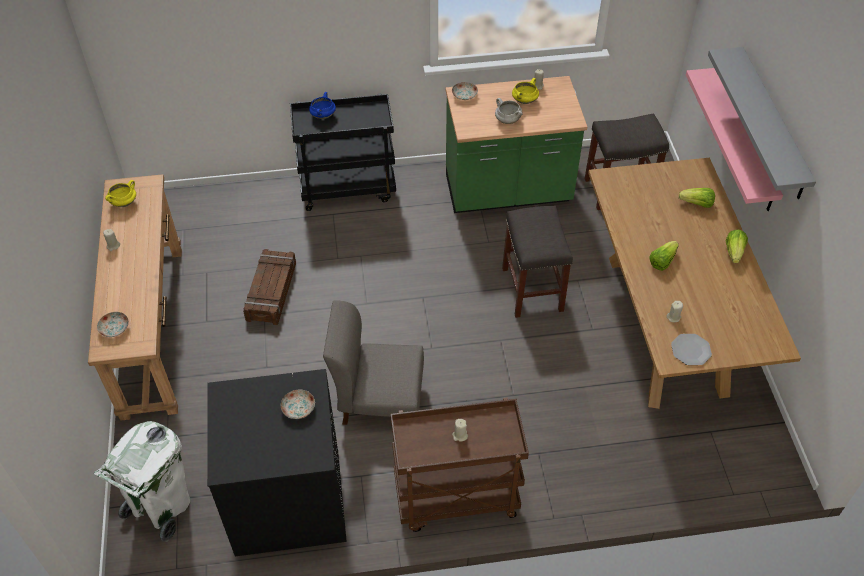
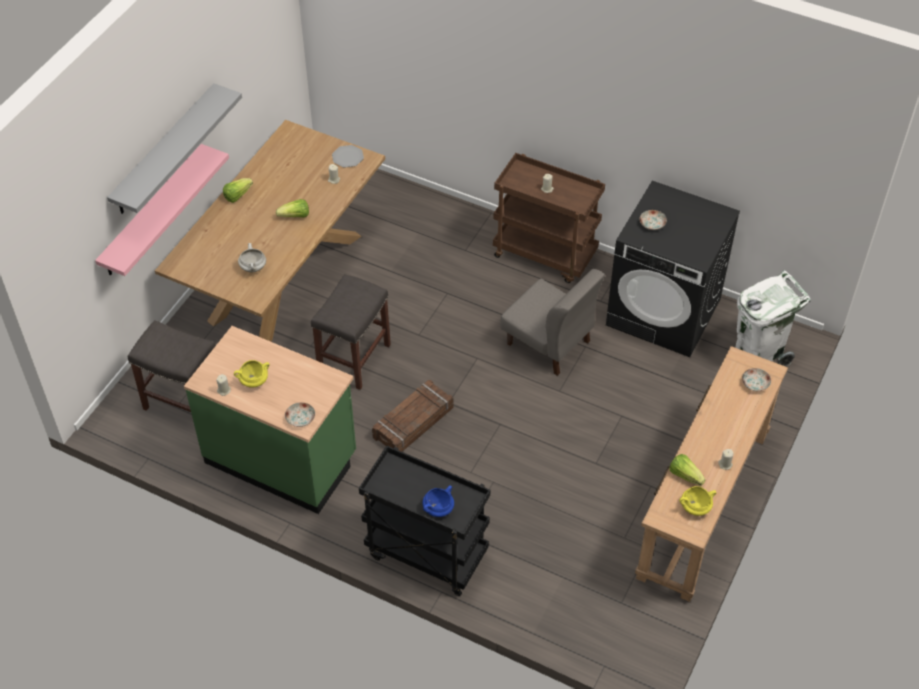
camera: 145 degrees left, 0 degrees up
(272, 292) = (575, 481): crate -> crate (412, 422)
(507, 120) = (291, 369): white cooking pot -> white cooking pot (253, 268)
(697, 204) = (216, 240): lettuce -> lettuce (685, 475)

